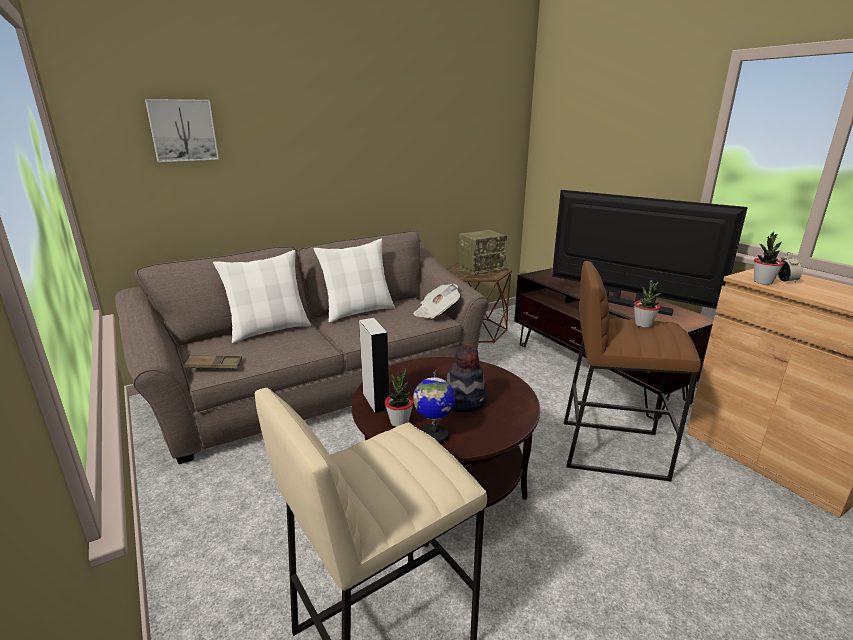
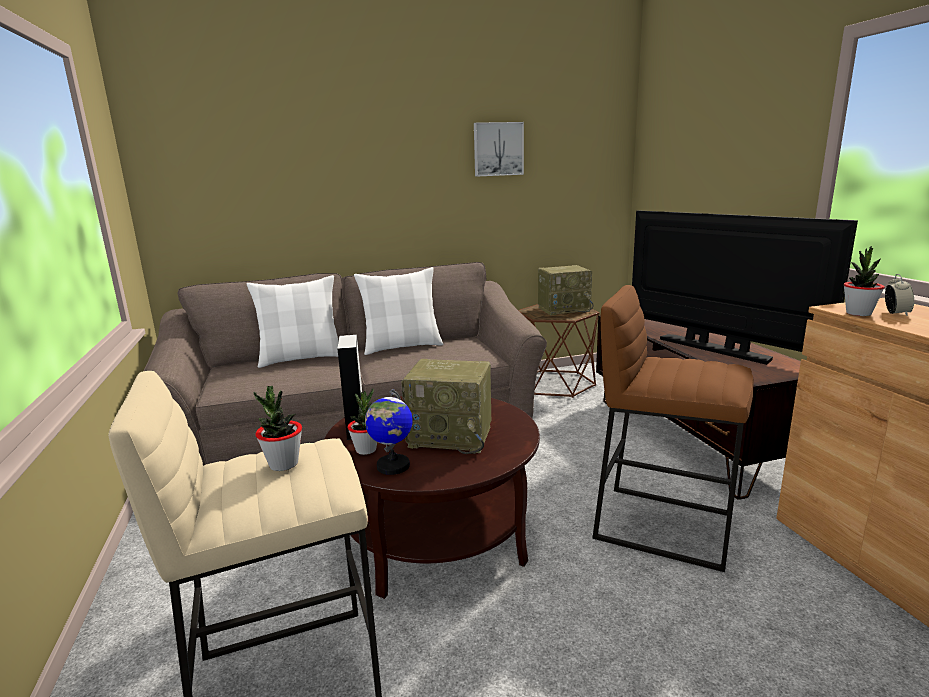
camera: 15 degrees right, 5 degrees down
(183, 130) = (235, 155): picture -> picture (498, 149)
(214, 365) = (227, 385): brown tray -> none
(436, 313) = (485, 351): newspaper -> none
(465, 401) = (452, 436): hat -> radio
(643, 324) = (691, 363): potted plant -> potted plant (283, 464)

